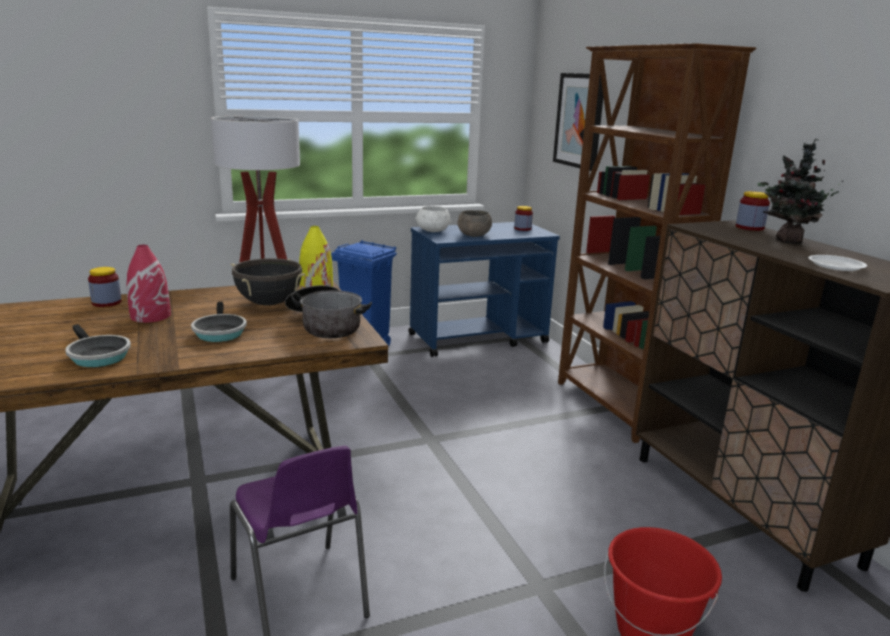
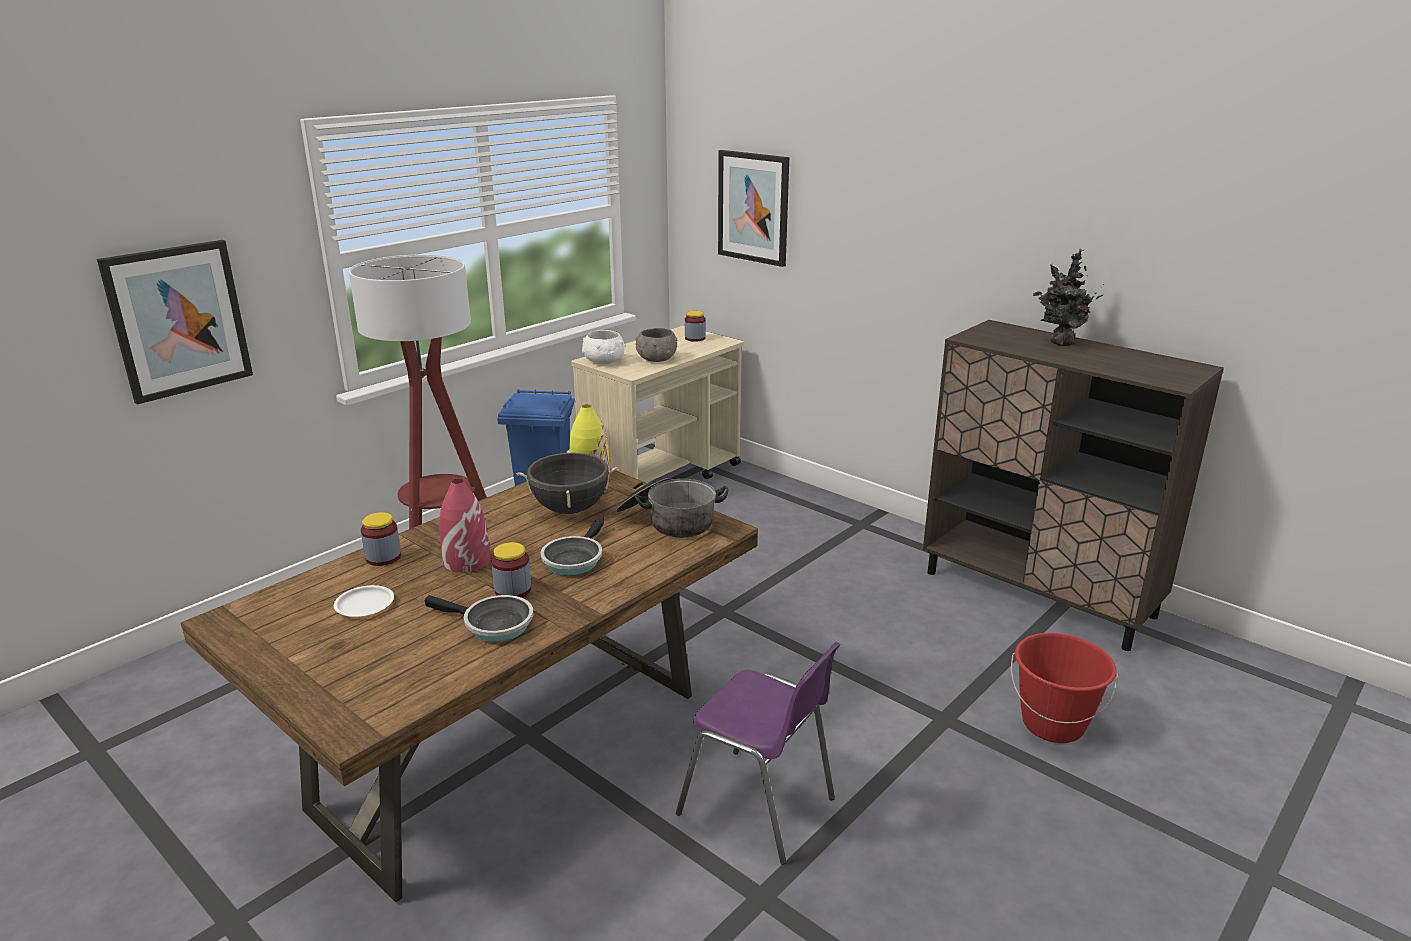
camera: 25 degrees left, 5 degrees up
(97, 134) = (178, 320): none -> picture
(219, 332) = (574, 559): frying pan -> frying pan turned 60 degrees clockwise
(479, 338) = (662, 477): blue cart -> beige cart
(615, 407) = (864, 523): brown bookcase -> none
(749, 227) = (1012, 329): jar -> jar (513, 590)
(836, 266) = (1128, 369): white plate -> white plate (365, 605)

